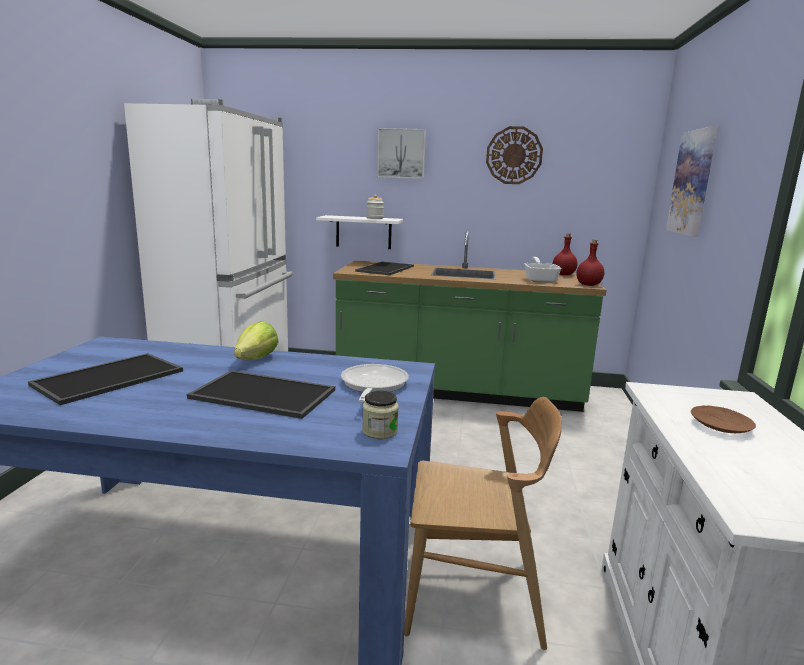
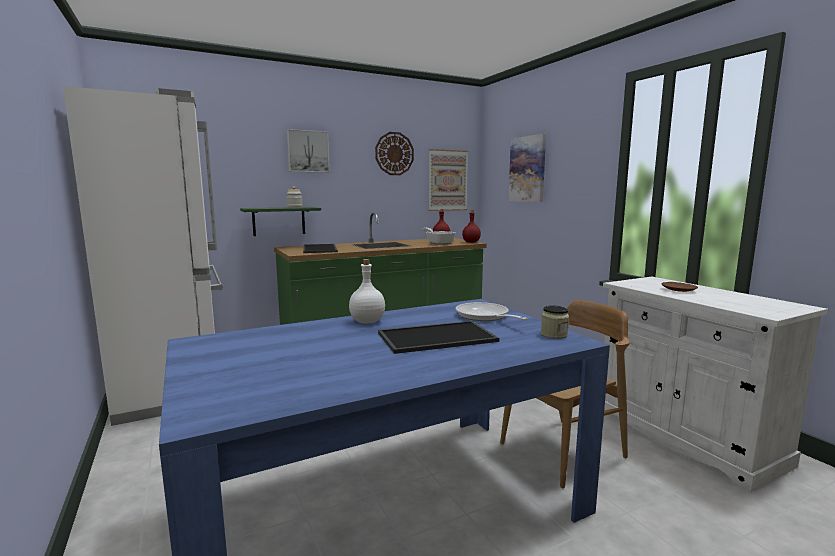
camera: 35 degrees left, 5 degrees down
(109, 379) = (288, 361): tray -> none
(256, 359) = (367, 321): lettuce -> white bottle
(363, 232) = (279, 221): white shelf -> green shelf
(594, 193) = (447, 180): none -> picture

